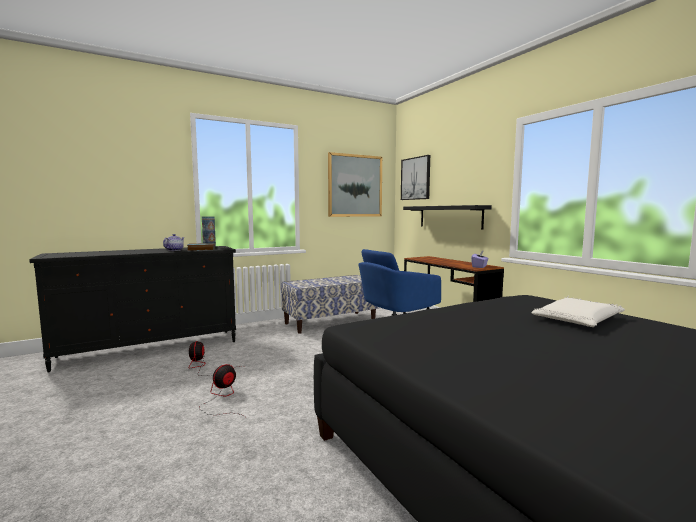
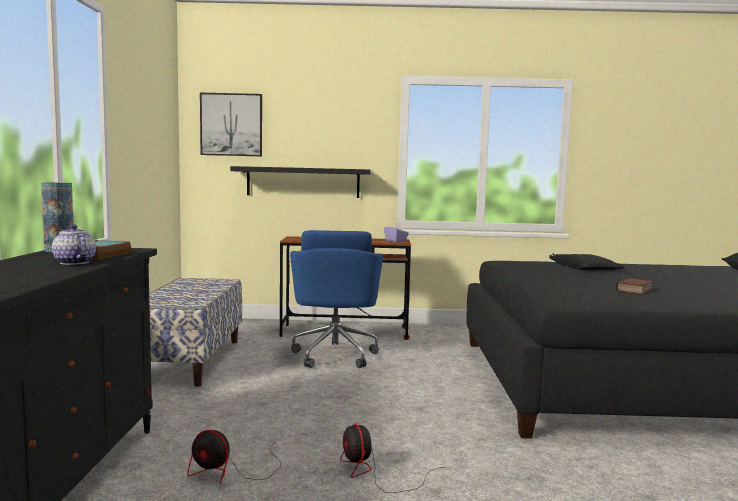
camera: 60 degrees left, 0 degrees up
(355, 186) = (152, 128): picture -> none
(482, 344) = (635, 290): none -> book
(577, 318) = (584, 268): white pillow -> black pillow

